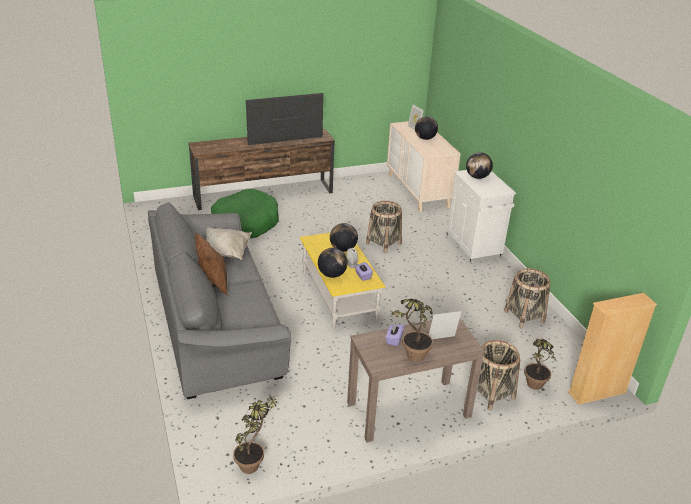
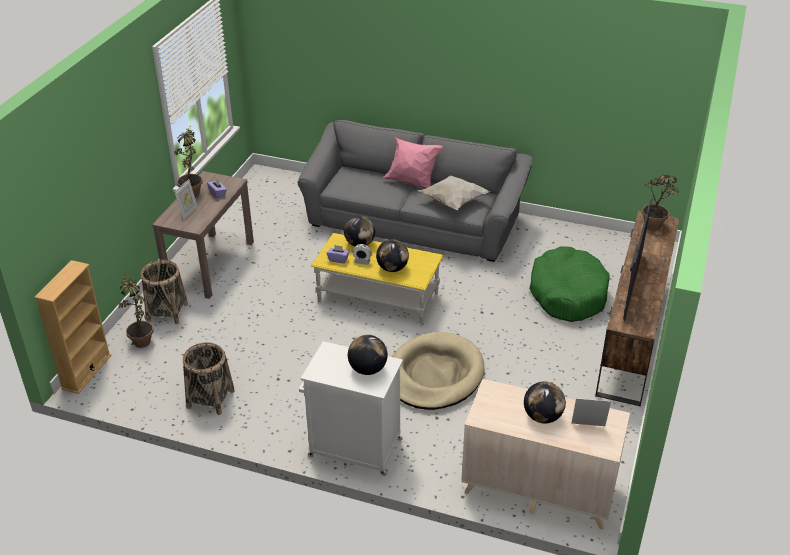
camera: 130 degrees right, 5 degrees up
(214, 284) = (412, 183): brown pillow -> pink pillow
(254, 463) = (255, 188): potted plant -> potted plant (655, 229)
(383, 243) = (435, 375): basket -> beige dog bed

